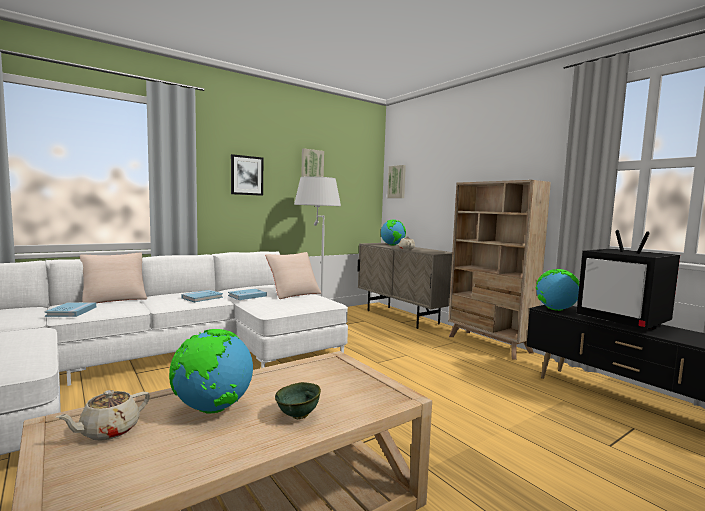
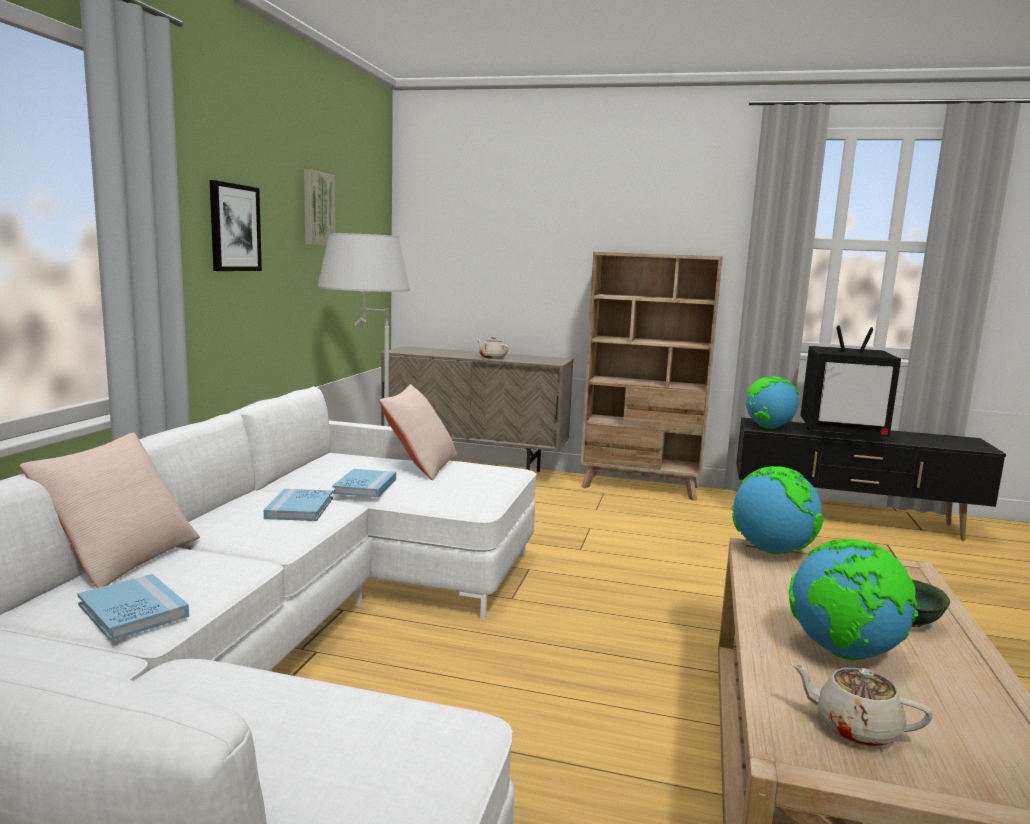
camera: 40 degrees left, 5 degrees up
(108, 431) = (854, 728): beige teapot -> beige teapot turned 120 degrees clockwise
(392, 245) = (443, 351): globe -> globe (771, 551)
(397, 182) = (429, 237): picture -> none

